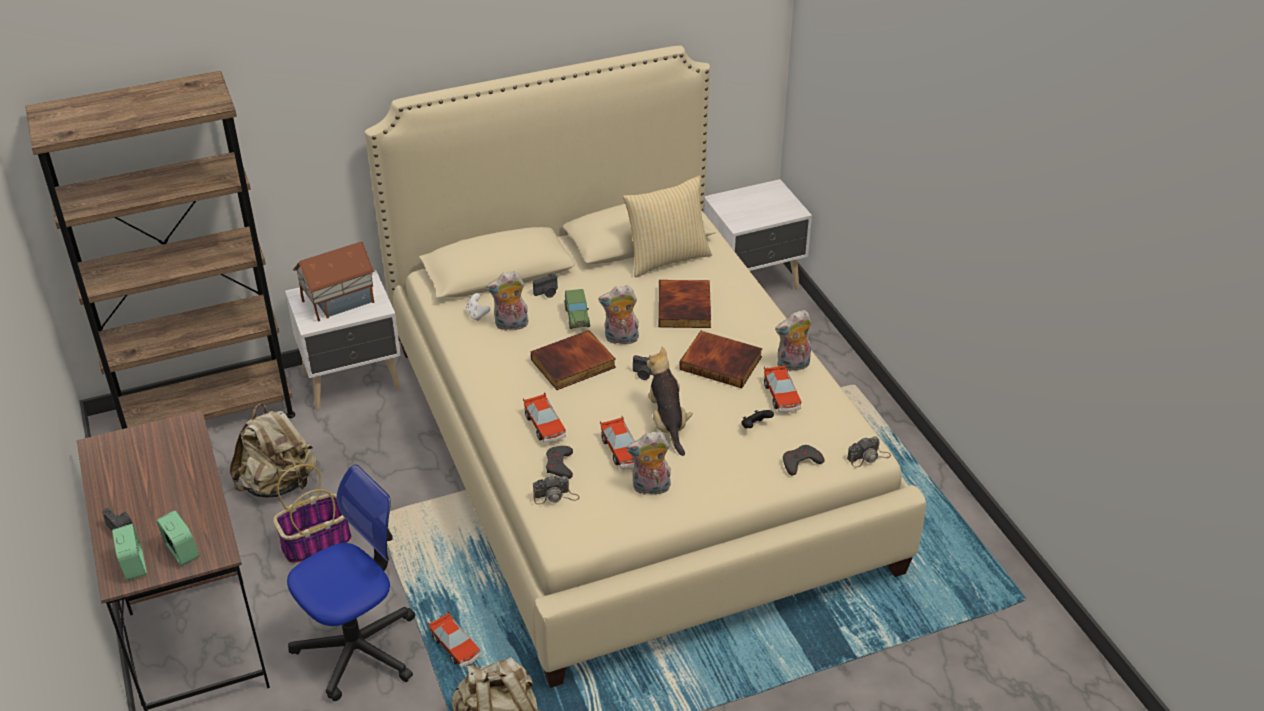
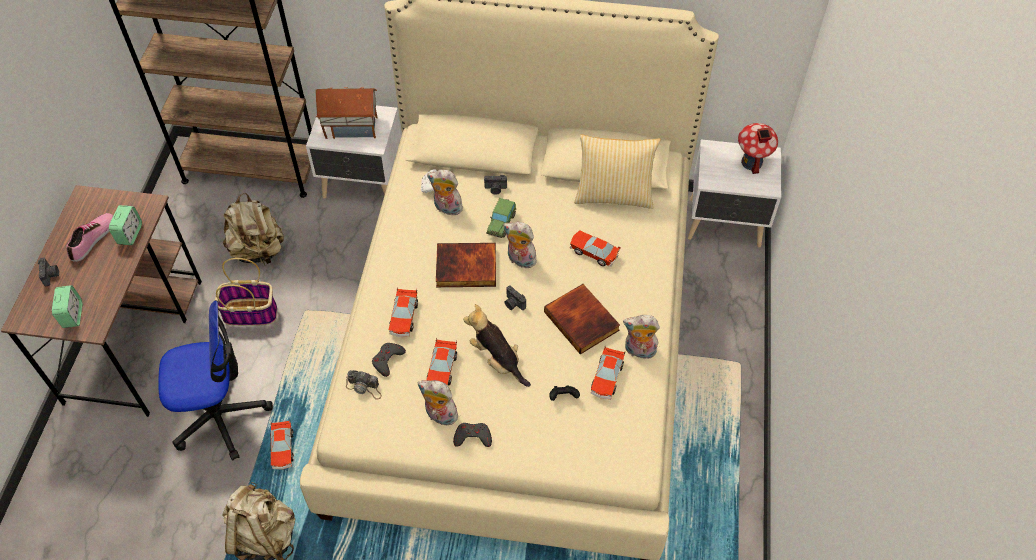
camera: 30 degrees right, 15 degrees up
(134, 565) = (37, 311): alarm clock -> alarm clock (130, 234)
(145, 478) = (93, 239): none -> shoe
(667, 423) = (497, 360): plush toy -> plush toy turned 60 degrees counterclockwise
(686, 308) = (593, 252): book -> toy car
(764, 198) = (751, 162): none -> toy house
(800, 462) = (573, 451): grey game controller -> grey game controller (472, 437)
(868, 457) = (634, 474): camera -> none

